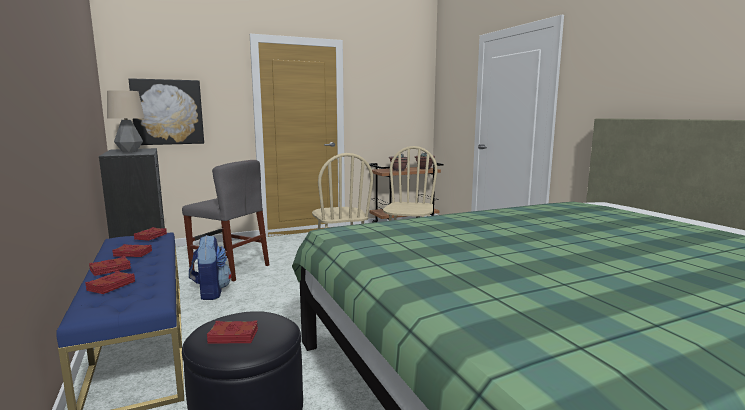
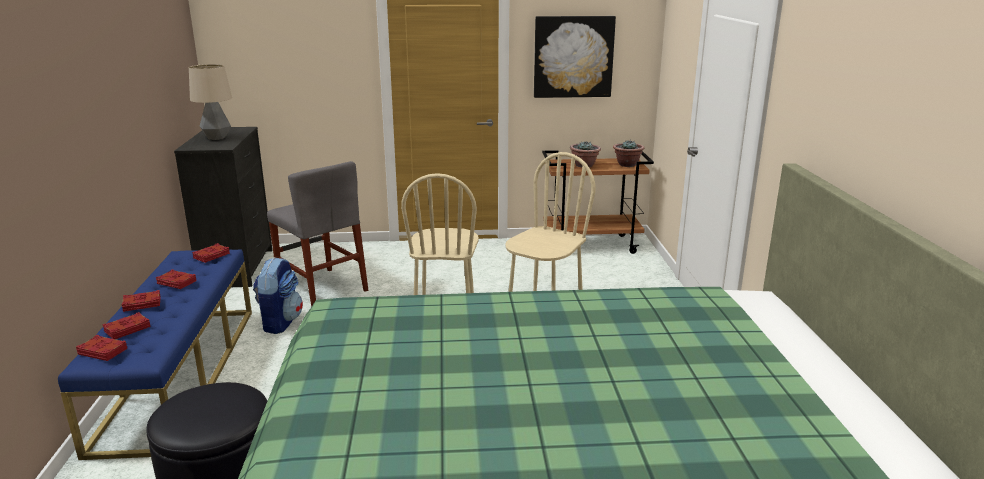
camera: 20 degrees right, 10 degrees up
(168, 112) = (272, 79): picture -> picture (573, 57)
(233, 336) = (194, 413): red book -> red book (103, 351)

